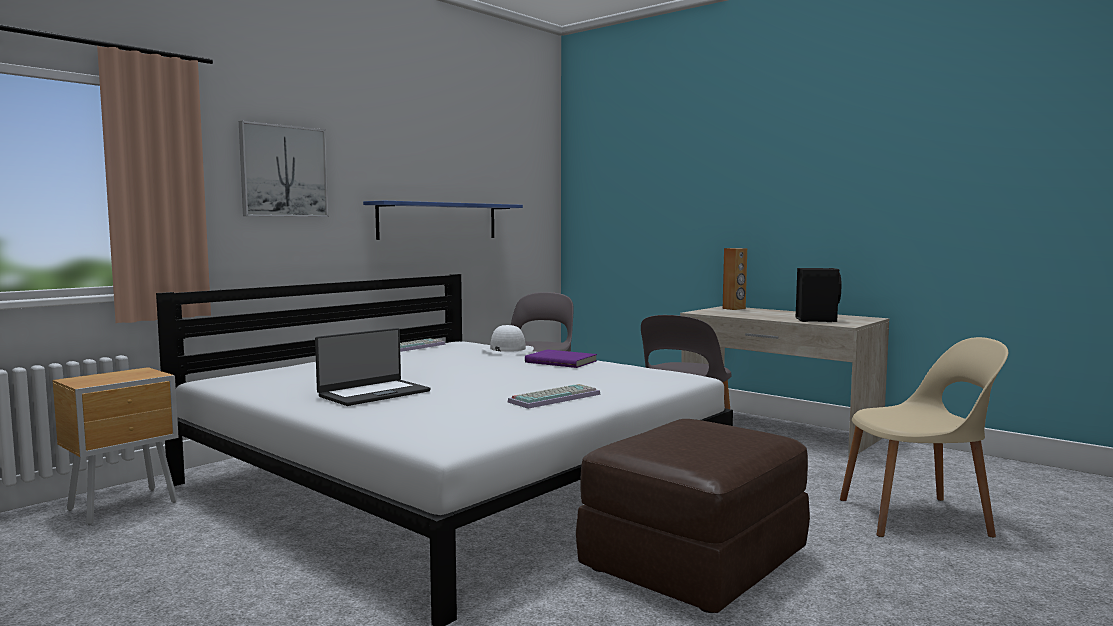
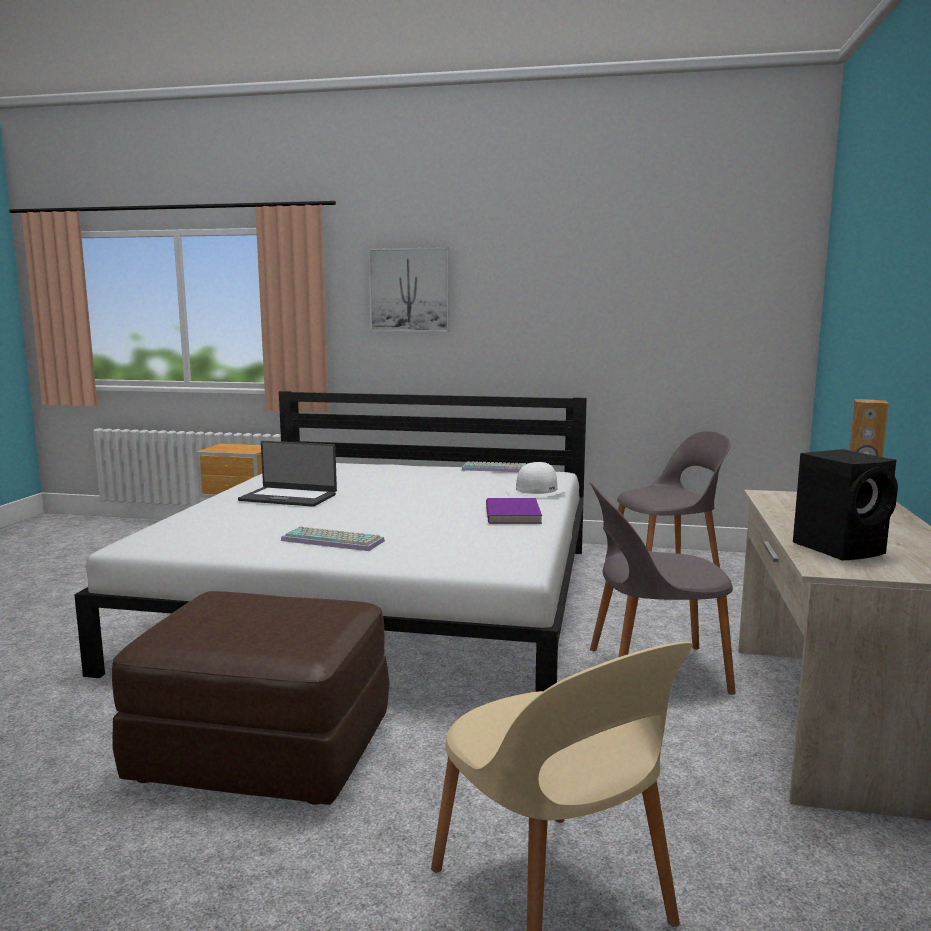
camera: 60 degrees right, 5 degrees up
(438, 221) = (591, 336): blue shelf -> none

